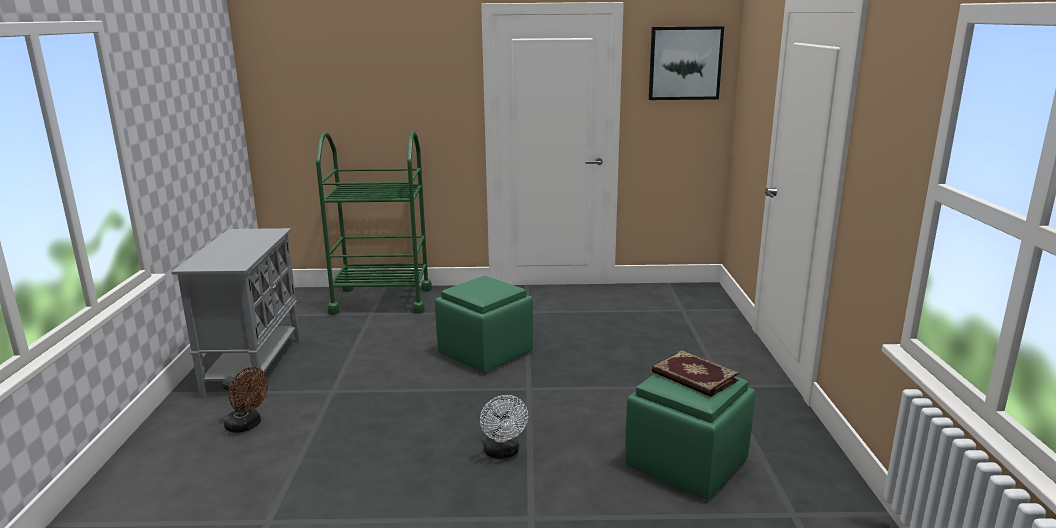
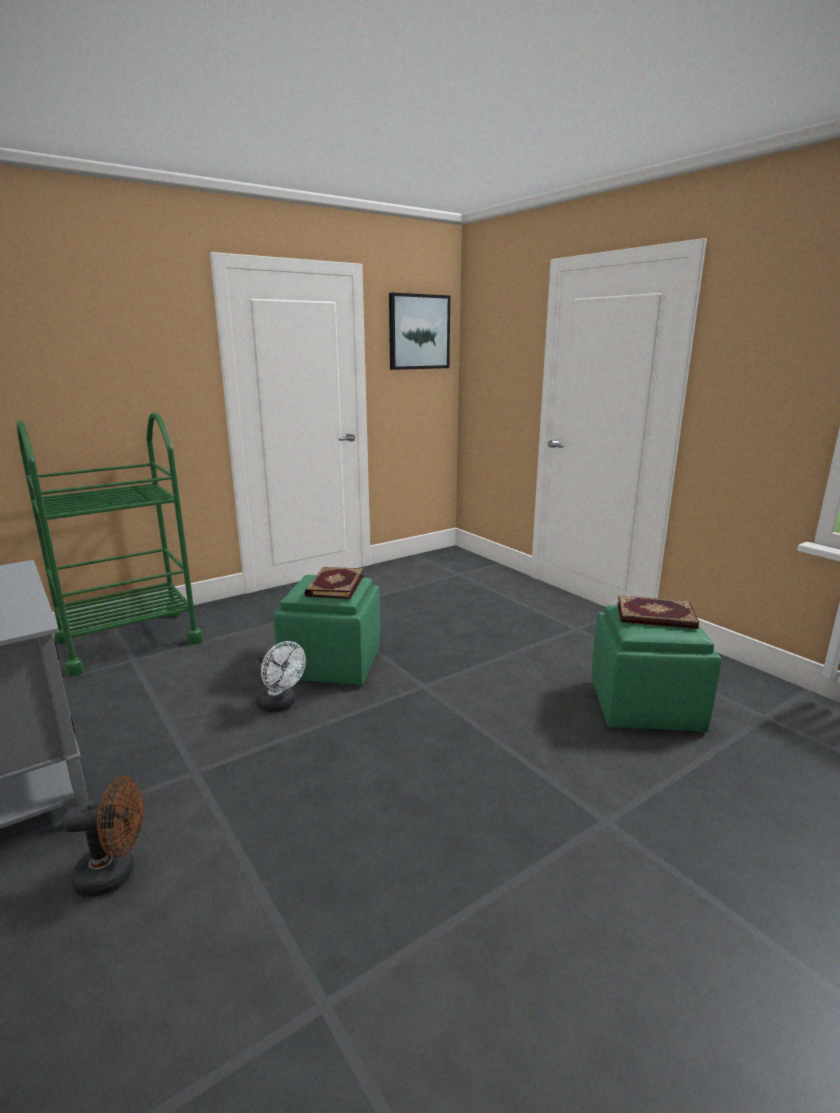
camera: 35 degrees left, 0 degrees up
(486, 288) = (334, 585): none -> book
(503, 453) = (488, 763): white fan -> white fan (280, 705)

